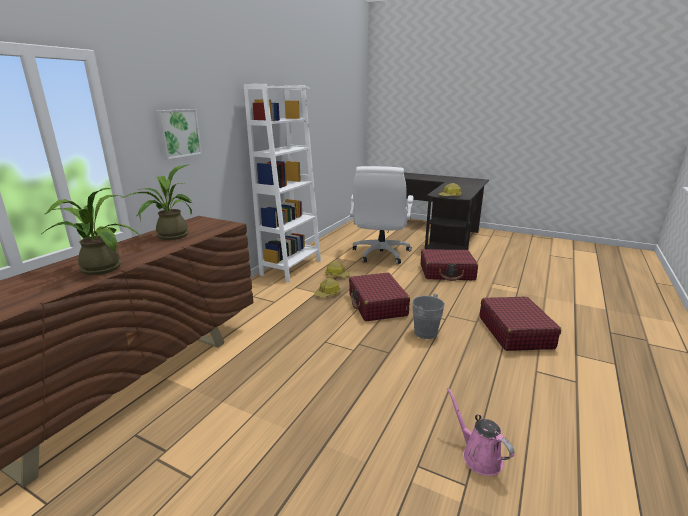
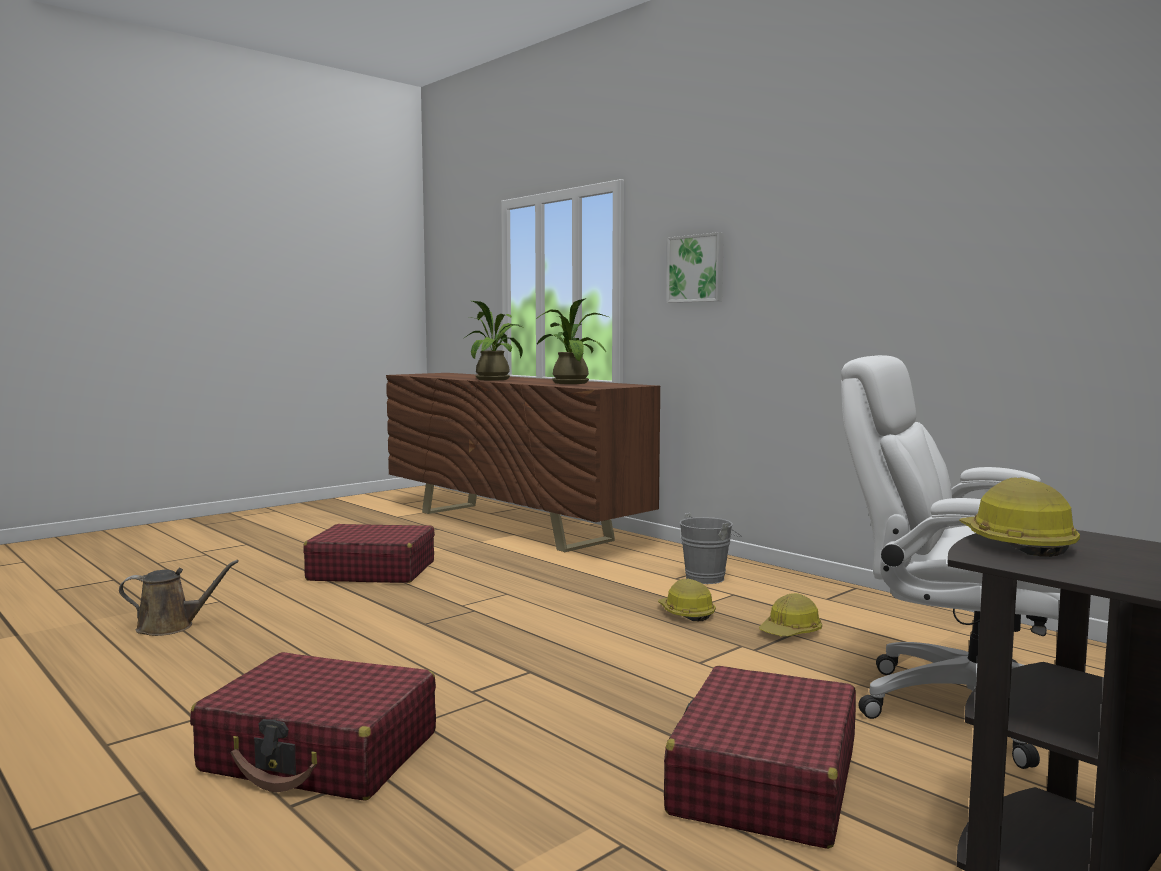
camera: 110 degrees right, 15 degrees down
(291, 268) = (848, 599): white bookcase -> none
(377, 305) = (599, 643): red suitcase -> red suitcase (371, 571)
(423, 332) = (451, 659): grey bucket -> grey bucket (708, 577)
(478, 456) = (171, 627): pink watering can -> brown watering can

